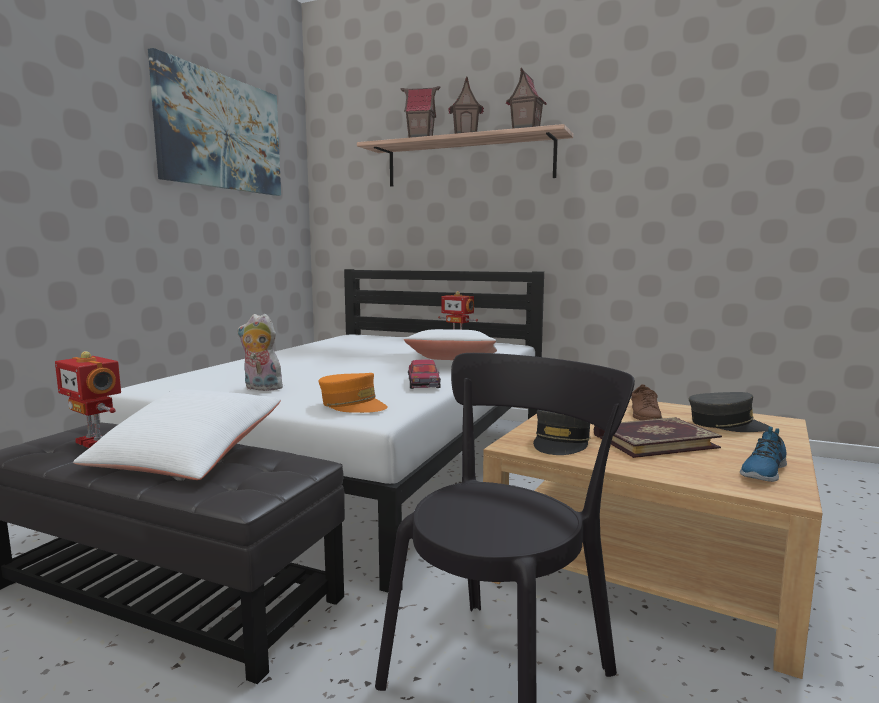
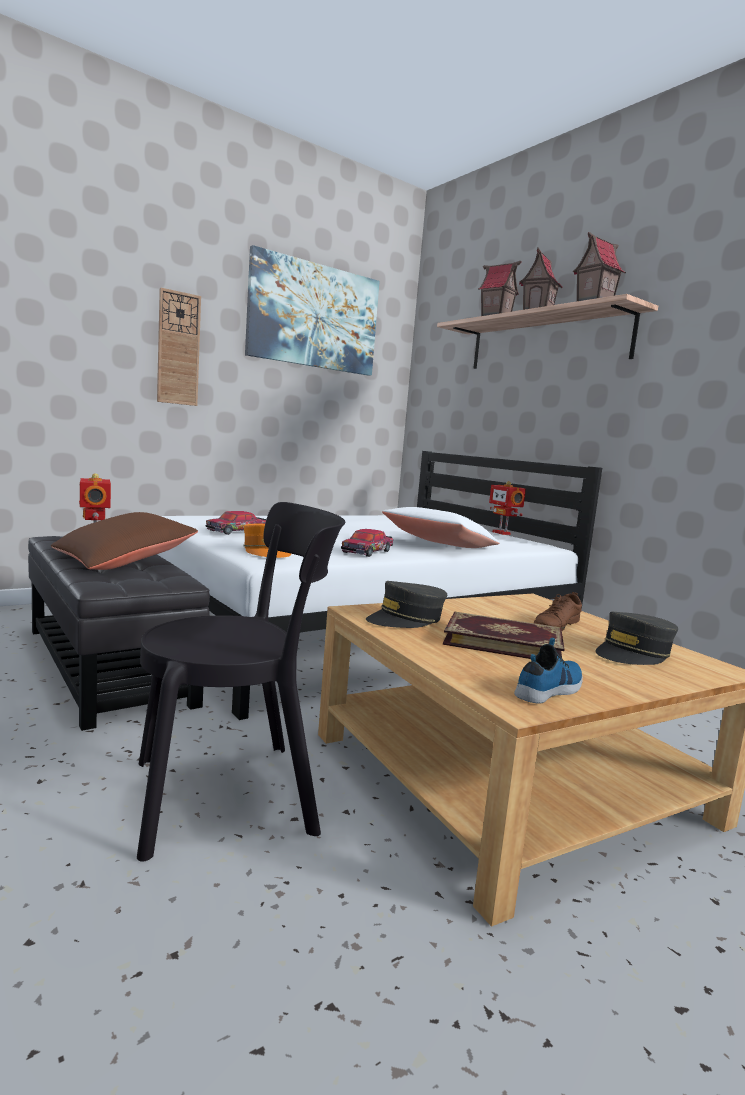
camera: 30 degrees right, 0 degrees up
(82, 174) = (178, 348): none -> wall clock
(186, 456) = (123, 561): white pillow -> brown pillow
(261, 388) = (237, 531): plush toy -> toy car
(726, 424) = (633, 653): grey cap -> grey cap turned 90 degrees clockwise
(762, 471) = (551, 689): shoe -> shoe turned 150 degrees clockwise

